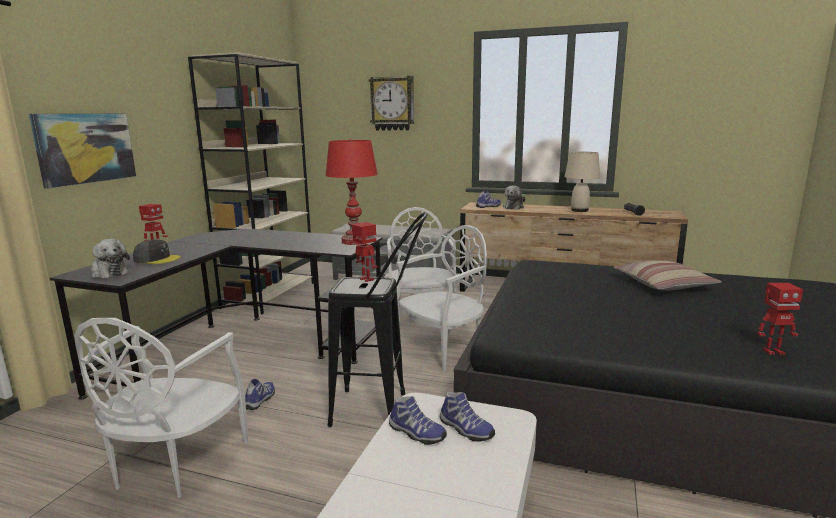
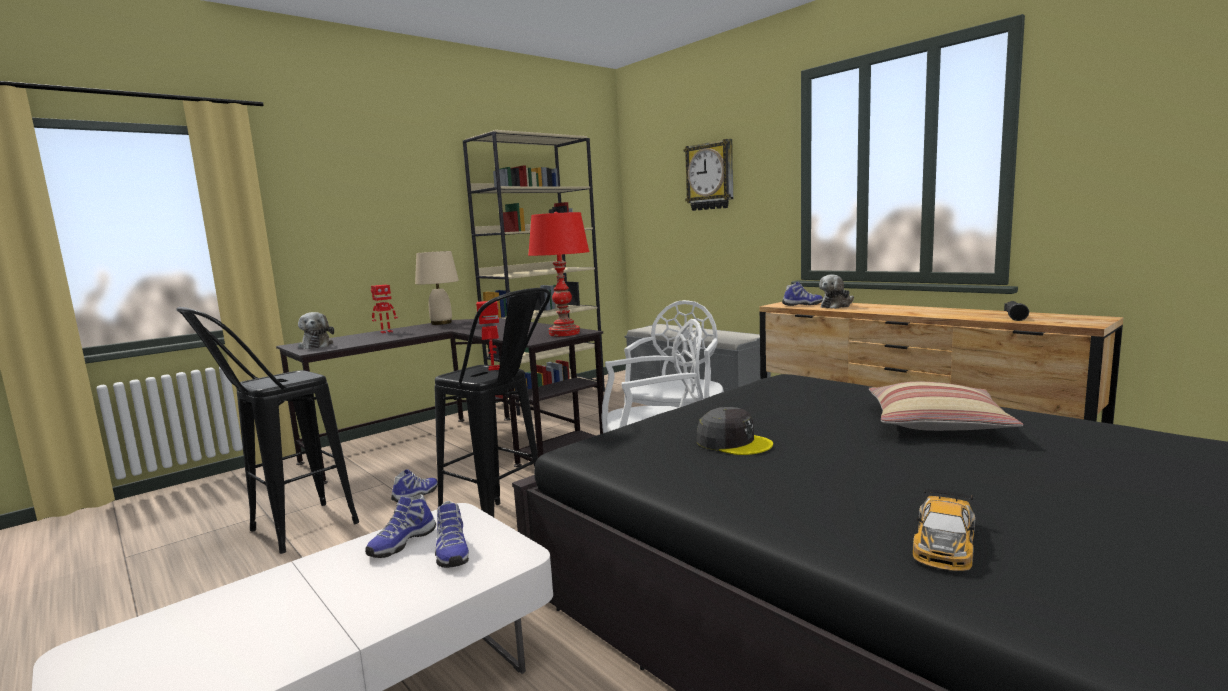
camera: 30 degrees right, 5 degrees down
(85, 148) = (338, 231): picture -> none
(157, 259) = (371, 338): grey cap -> grey cap (733, 442)
(175, 464) = (287, 533): white chair -> black stool
(416, 433) = (401, 543): shoe -> shoe turned 60 degrees clockwise
(580, 210) = (929, 312): beige table lamp -> beige table lamp (442, 323)
(772, 351) = (944, 542): toy robot -> toy car

